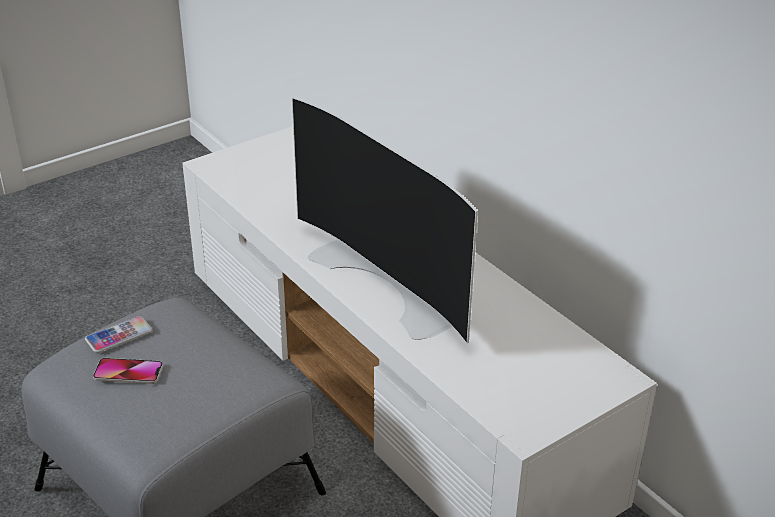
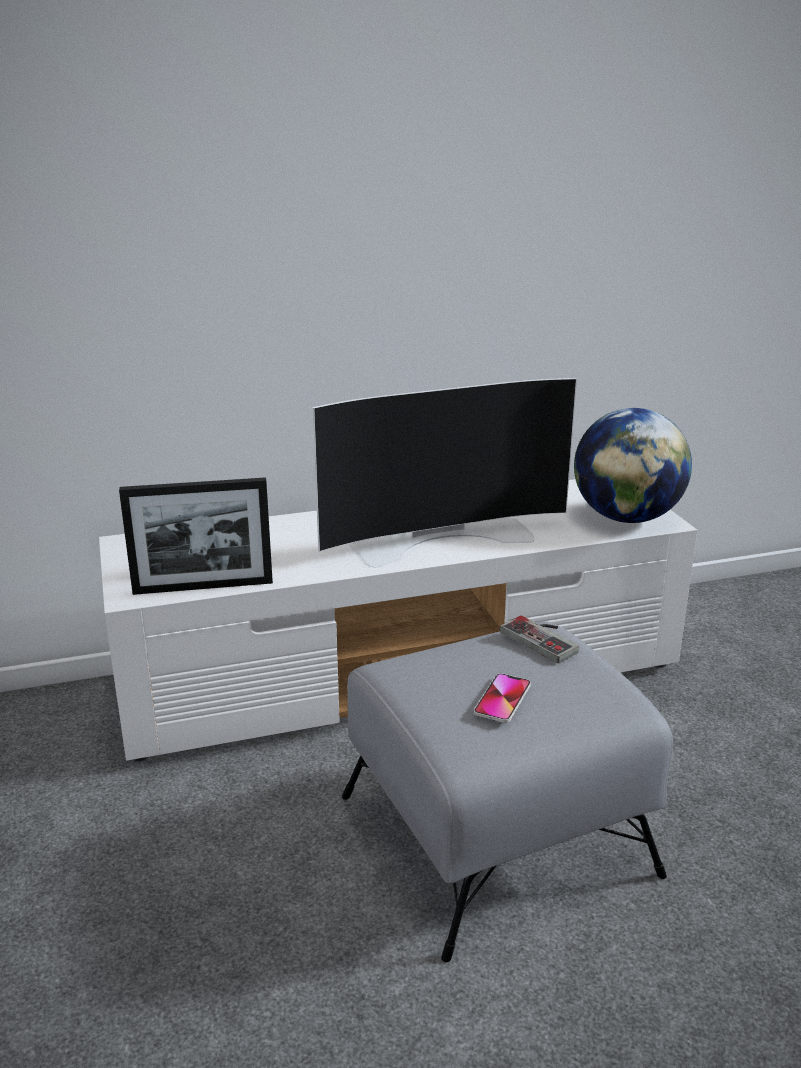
camera: 70 degrees left, 10 degrees down
(119, 336) = (429, 701): phone -> none
(236, 188) = (203, 587): none -> picture frame
(238, 382) = (545, 638): none -> game controller
(518, 399) = (626, 517): none -> globe

